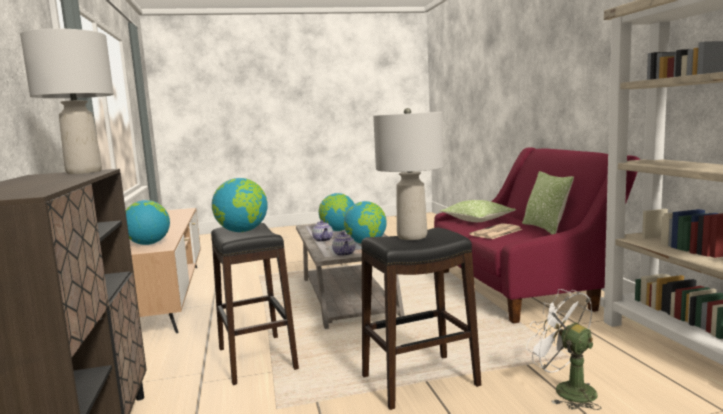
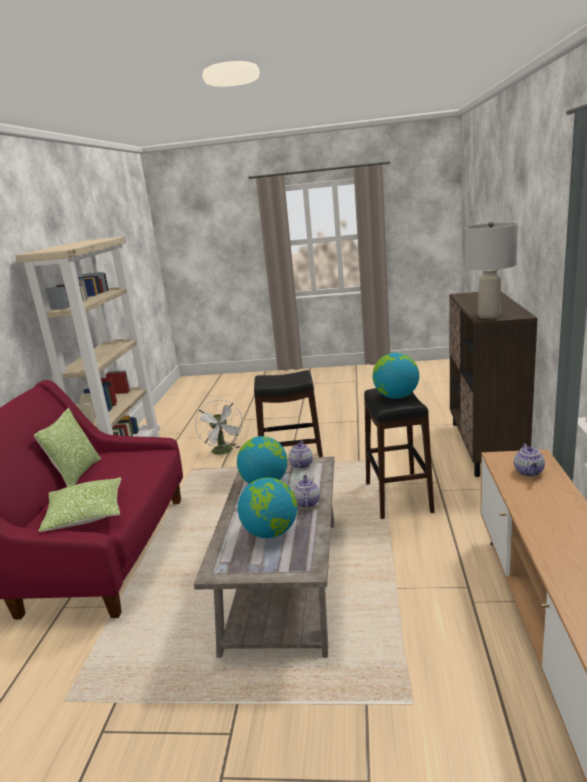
camera: 160 degrees left, 10 degrees up
(148, 244) = (529, 472): globe -> teapot
(412, 236) = (283, 378): grey table lamp -> none
(496, 232) = (129, 474): newspaper -> none

